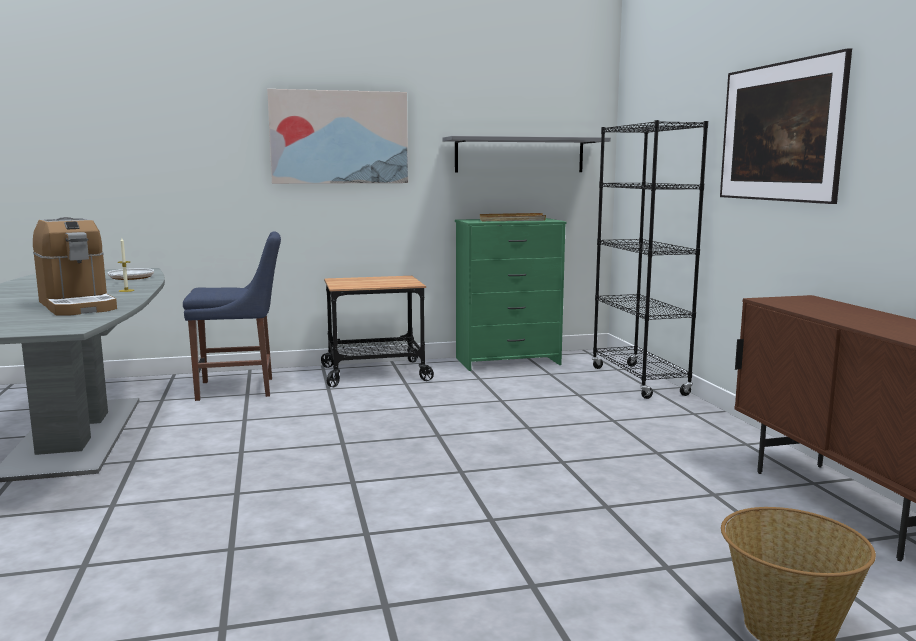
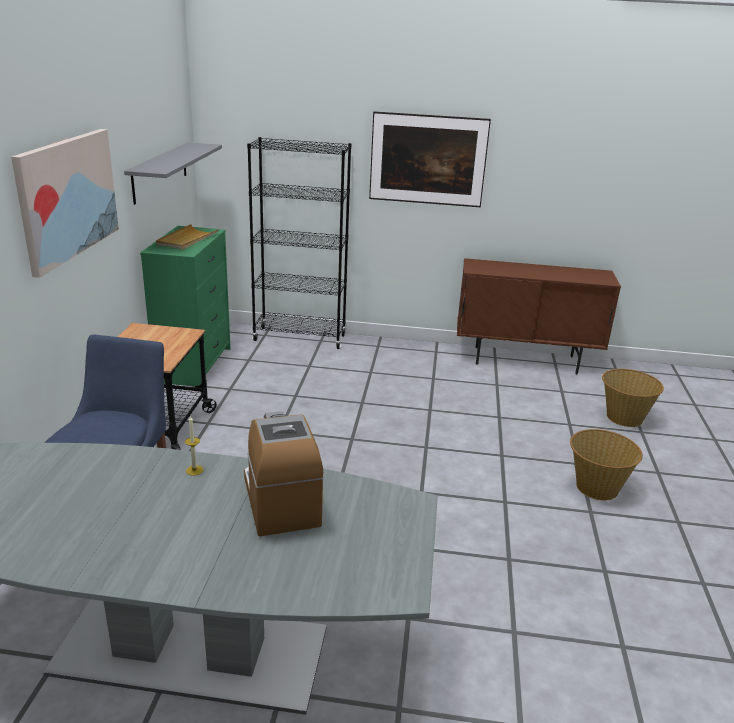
camera: 70 degrees left, 15 degrees up
(77, 306) = (280, 501): coffee machine -> coffee machine turned 90 degrees counterclockwise
(129, 278) = (82, 466): frying pan -> none
(465, 607) = (596, 488): none -> basket

